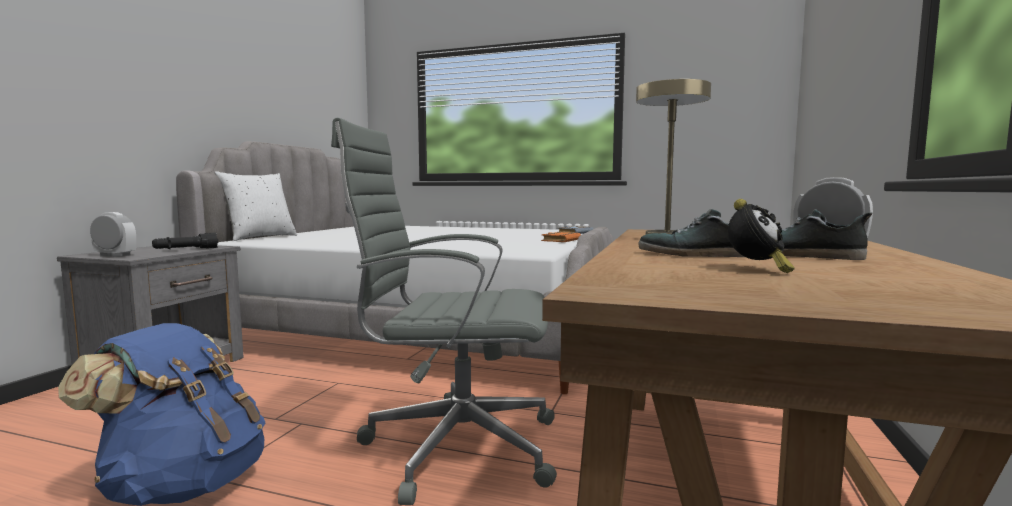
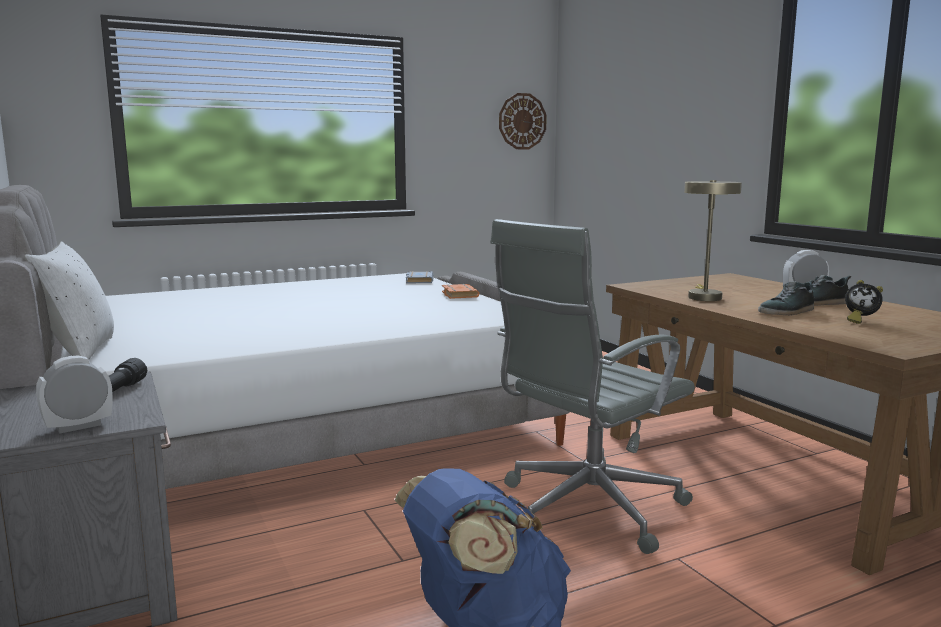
camera: 45 degrees left, 5 degrees up
(752, 95) = (522, 121): none -> wall clock
(756, 269) = (859, 320): alarm clock -> alarm clock turned 120 degrees clockwise

